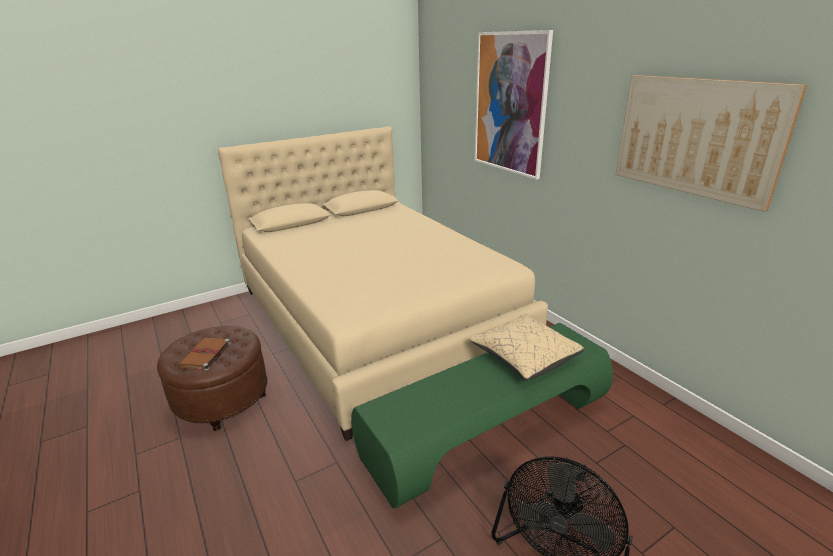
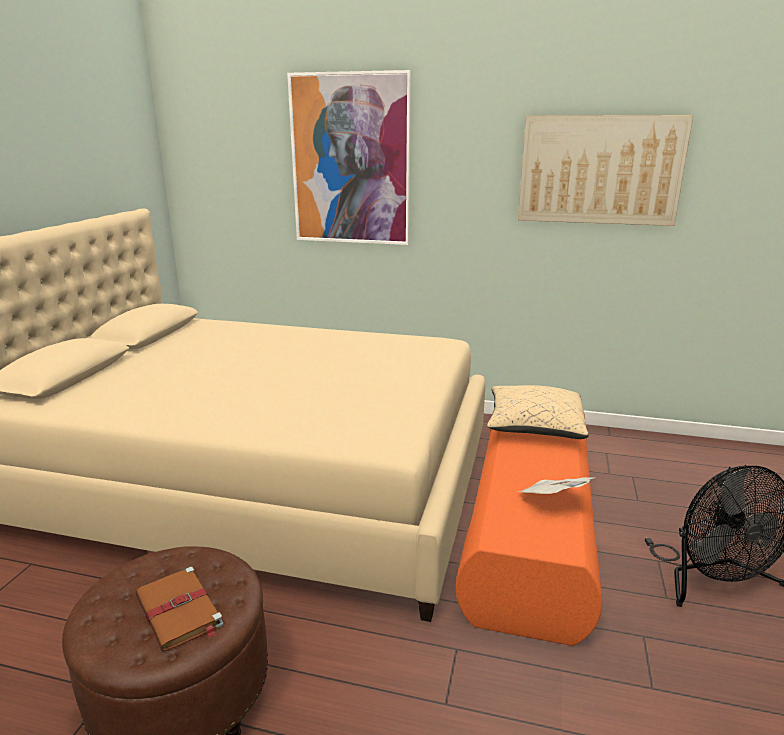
camera: 45 degrees left, 5 degrees down
(442, 409) = (553, 501): none -> newspaper
(486, 426) = (529, 521): green bench -> orange bench

